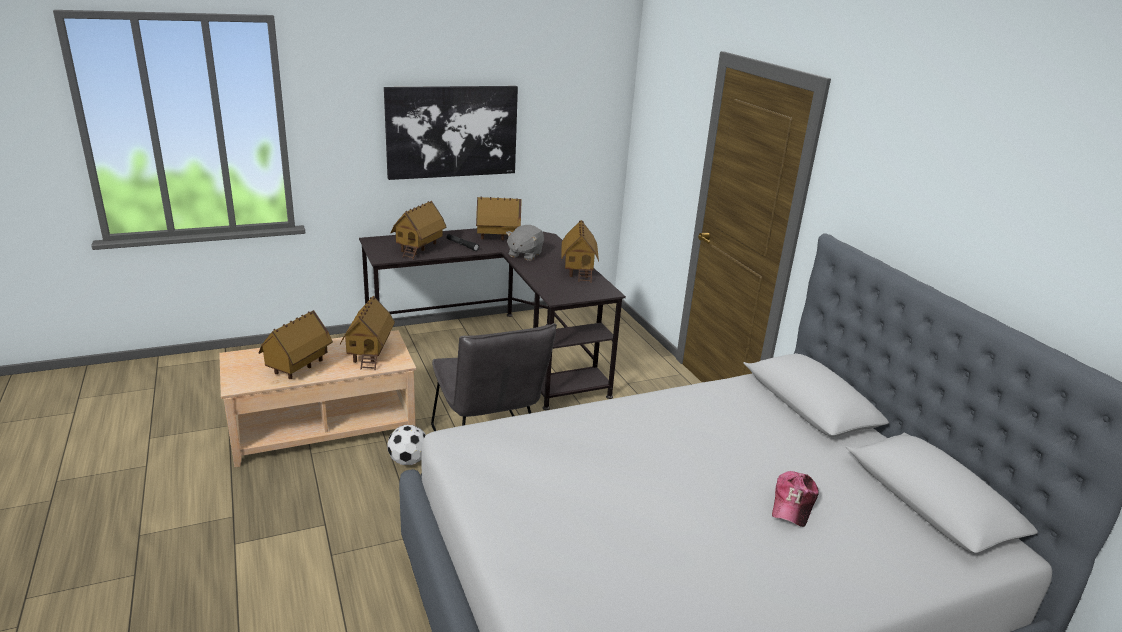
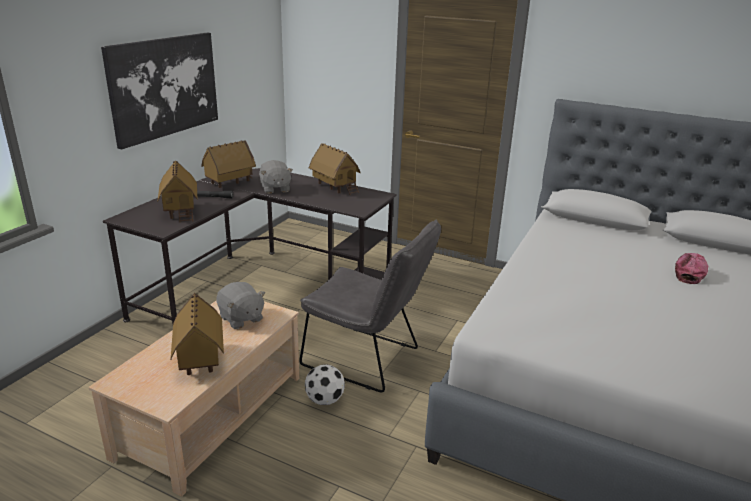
camera: 40 degrees left, 0 degrees up
(369, 353) = (241, 318): toy house -> grey plush toy
(793, 504) = (689, 272): cap -> cap turned 135 degrees counterclockwise

